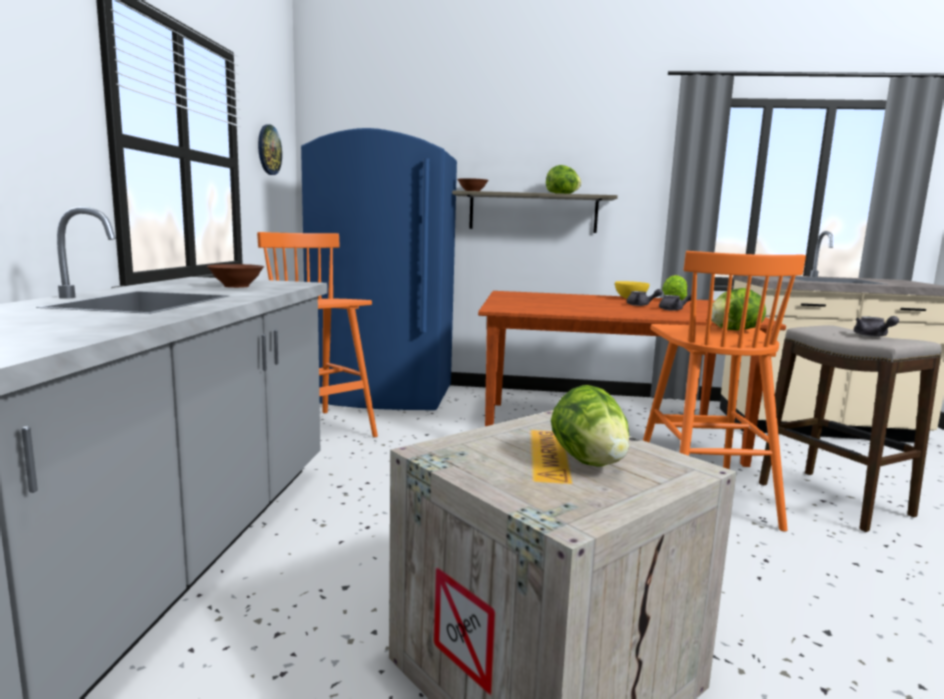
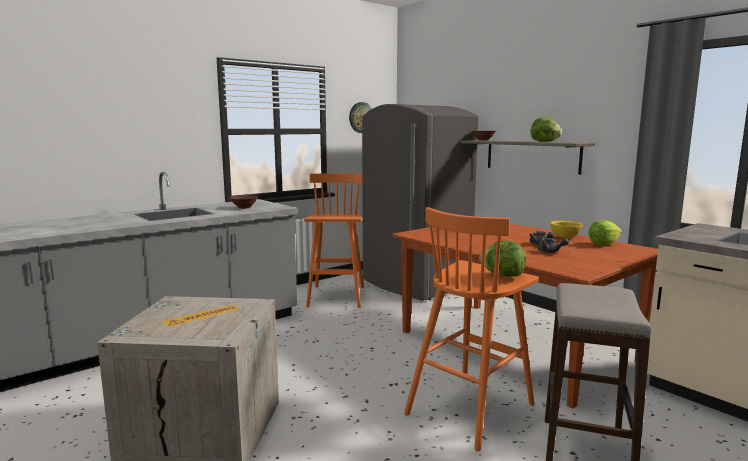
camera: 45 degrees right, 0 degrees up
(383, 396) = (415, 285): blue fridge -> grey fridge
(589, 461) = (201, 322): lettuce -> none
(872, 336) = (609, 304): grey teapot -> none

